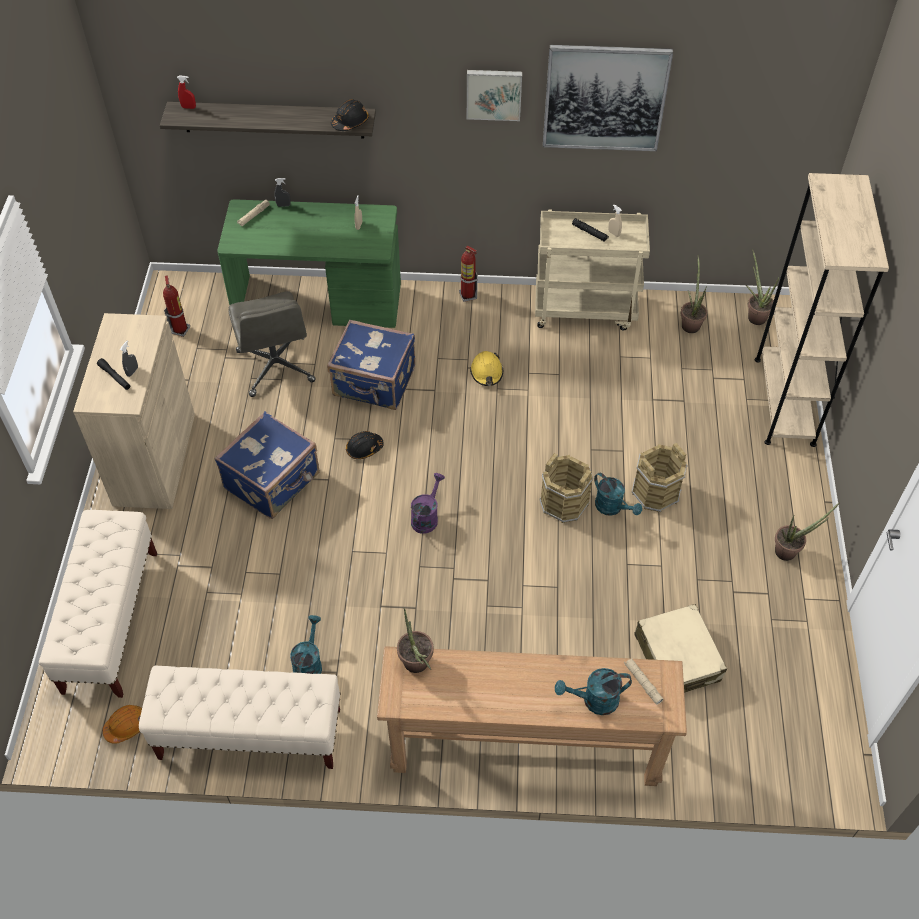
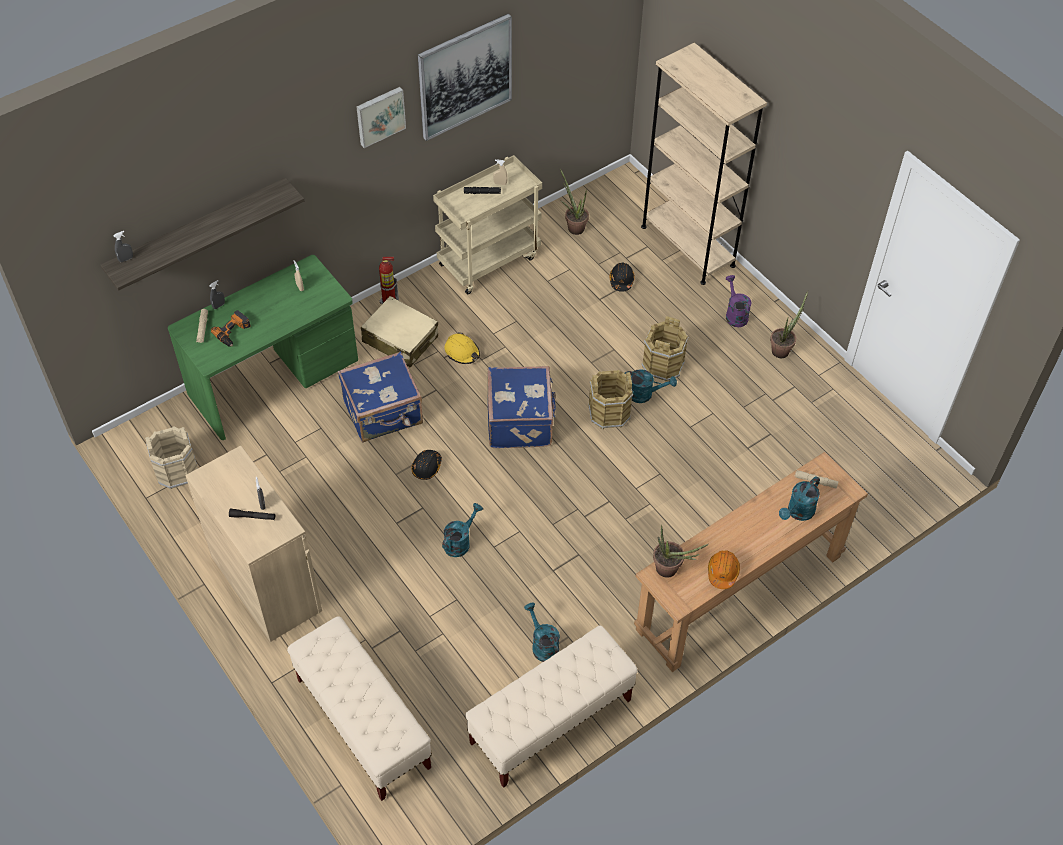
camera: 40 degrees left, 0 degrees up
(126, 726) = (455, 784): orange hard hat -> orange hard hat (722, 572)
(180, 330) = (176, 470): fire extinguisher -> beige bucket
(188, 107) = (126, 259): red spray bottle -> grey spray bottle
(273, 232) = (233, 332): none -> power drill
(273, 482) = (382, 537): blue suitcase -> blue suitcase (521, 421)
(276, 367) = (291, 450): grey office chair -> none
(329, 528) = (460, 542): none -> turquoise watering can
(350, 122) = (277, 199): black hard hat -> black hard hat (621, 280)
(426, 517) = (523, 486): purple watering can -> purple watering can (735, 314)
(677, 658) = (778, 467): beige suitcase -> beige suitcase (400, 339)
(754, 315) = (612, 194): potted plant -> none

